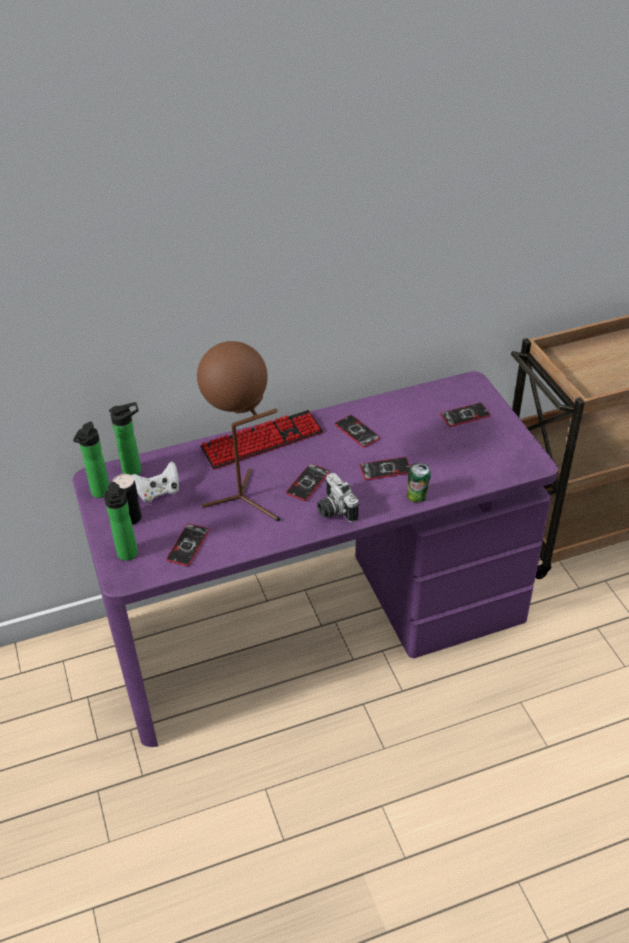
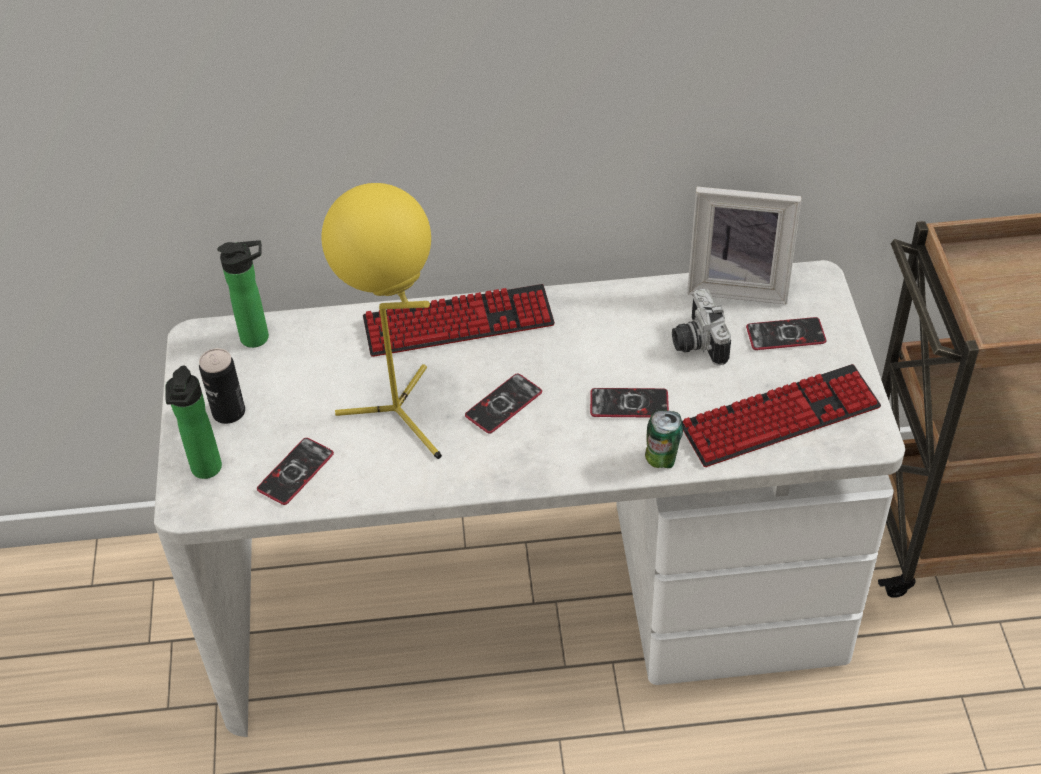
camera: 15 degrees right, 5 degrees up
(99, 493) = (197, 365): bottle -> none
(158, 492) = (281, 379): white game controller -> none
(246, 500) = (402, 416): brown table lamp -> yellow table lamp
(318, 624) = (529, 600): purple desk -> white desk
(333, 510) = (527, 456): camera -> camera (696, 342)
(357, 432) = (607, 333): phone -> none
(426, 392) = (738, 284): none -> picture frame
(479, 461) = (780, 418): none -> keyboard

